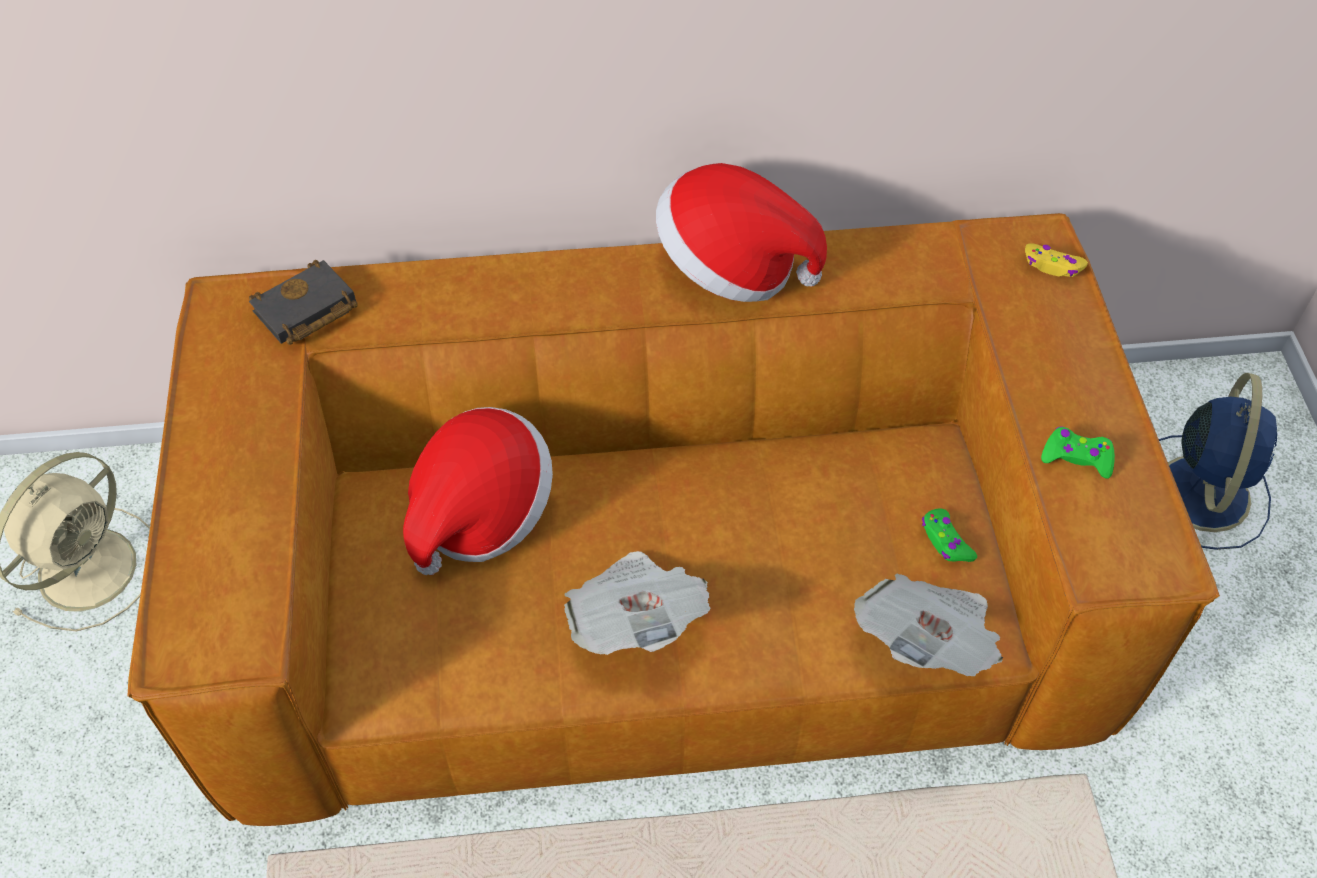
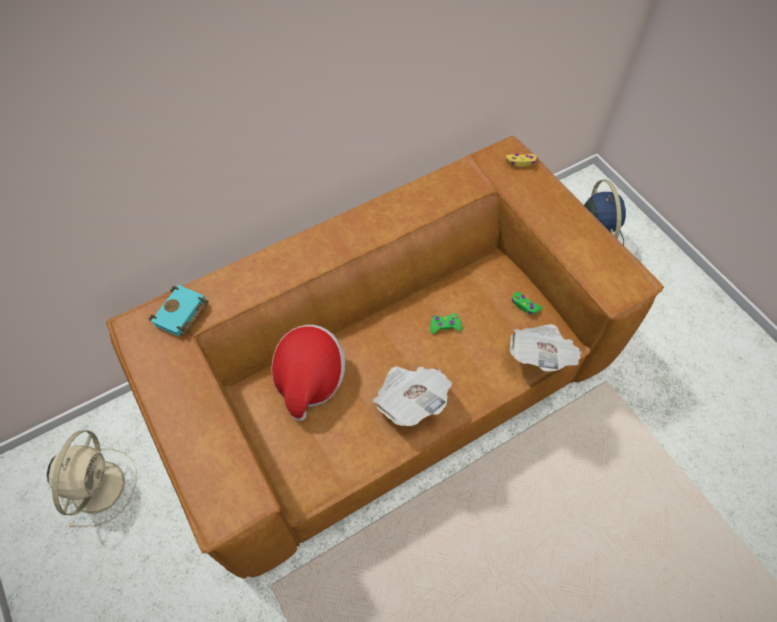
camera: 25 degrees left, 5 degrees up
(305, 311) = (181, 315): black book -> turquoise book
(732, 266) = (380, 213): hat -> none
(1076, 457) = (577, 247): green game controller -> green game controller (445, 325)

